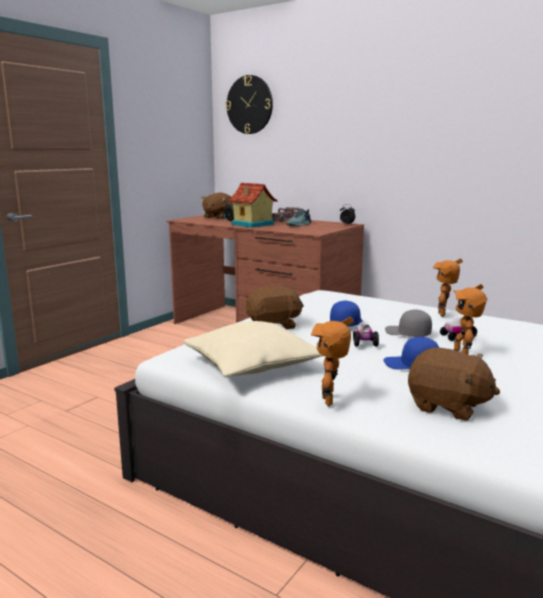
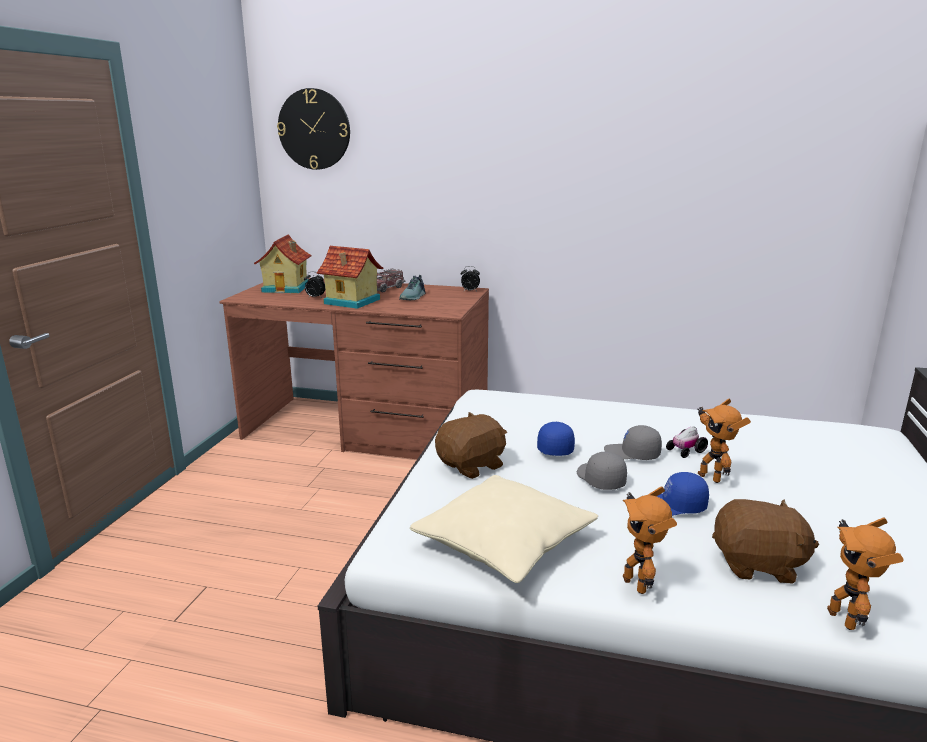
camera: 20 degrees left, 5 degrees up
(218, 217) = (287, 288): brown plush toy -> toy house
(364, 343) = (599, 479): toy car -> grey cap
(444, 314) = (643, 414): toy robot -> toy robot (845, 619)

